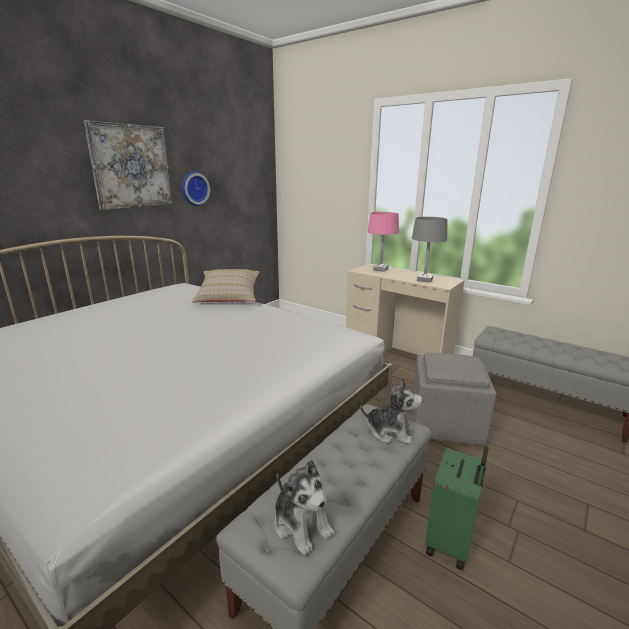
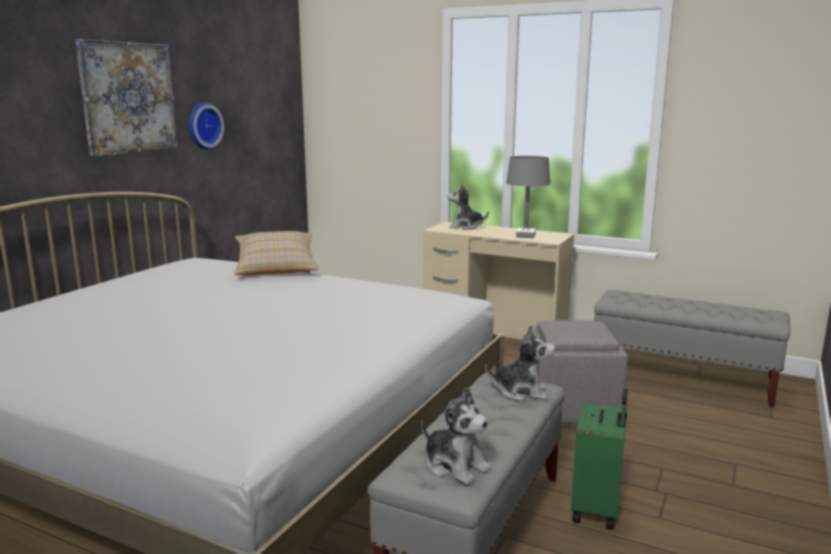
camera: 10 degrees left, 5 degrees down
(380, 269) = (465, 227): pink table lamp -> plush toy

